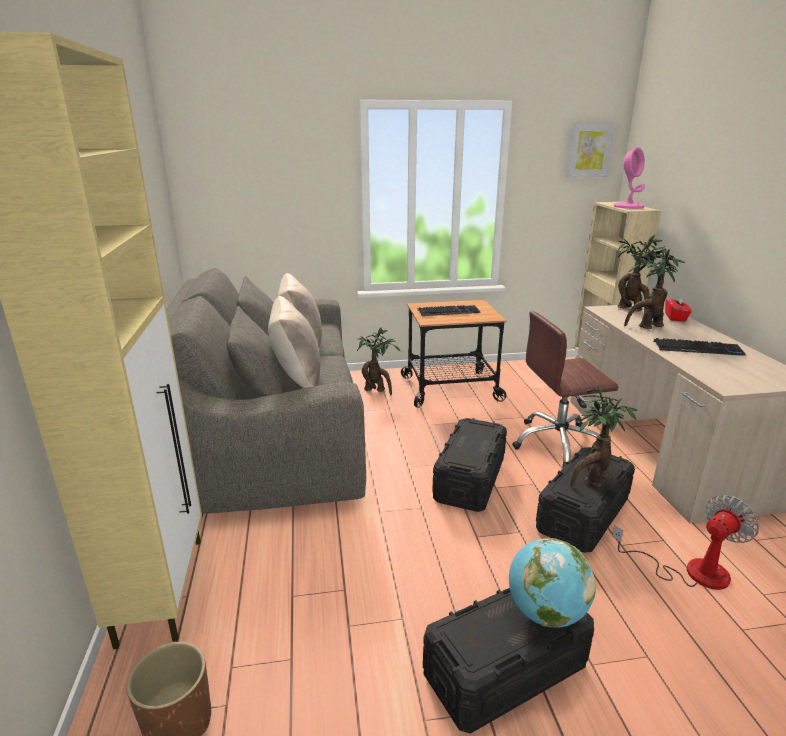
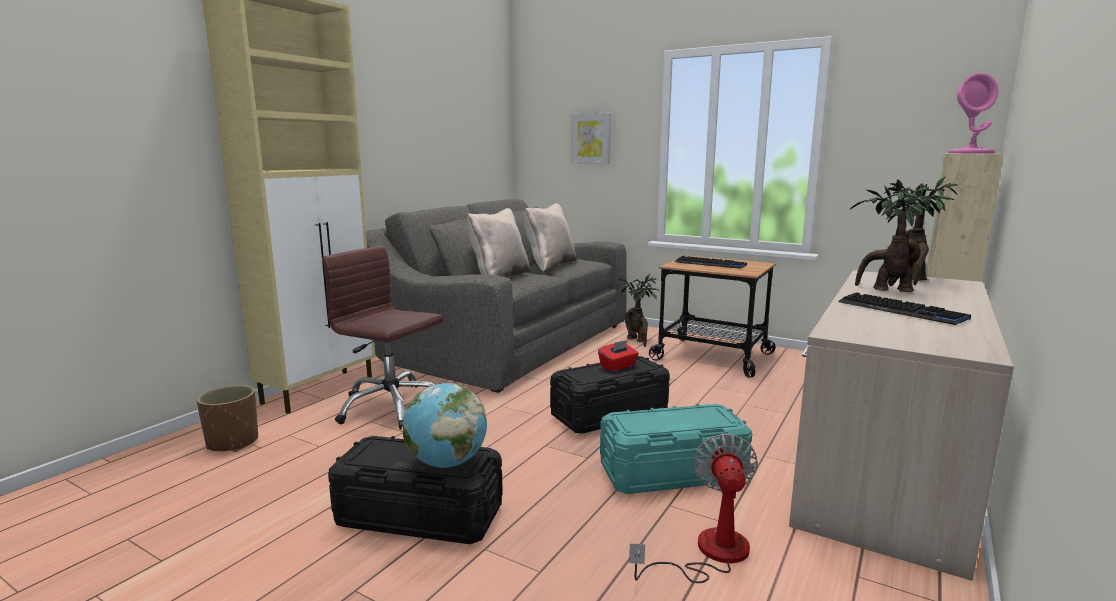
camera: 40 degrees right, 10 degrees down
(558, 443) = (752, 422): brown office chair -> brown office chair (391, 407)
(583, 514) = (672, 472): black storage box -> turquoise storage box
(589, 150) = (946, 88): picture -> picture (591, 139)
(592, 480) = (670, 422): potted plant -> none
(675, 317) = (961, 292): red tissue box -> red tissue box (618, 367)
(690, 571) = (709, 553): fan -> fan turned 90 degrees counterclockwise

